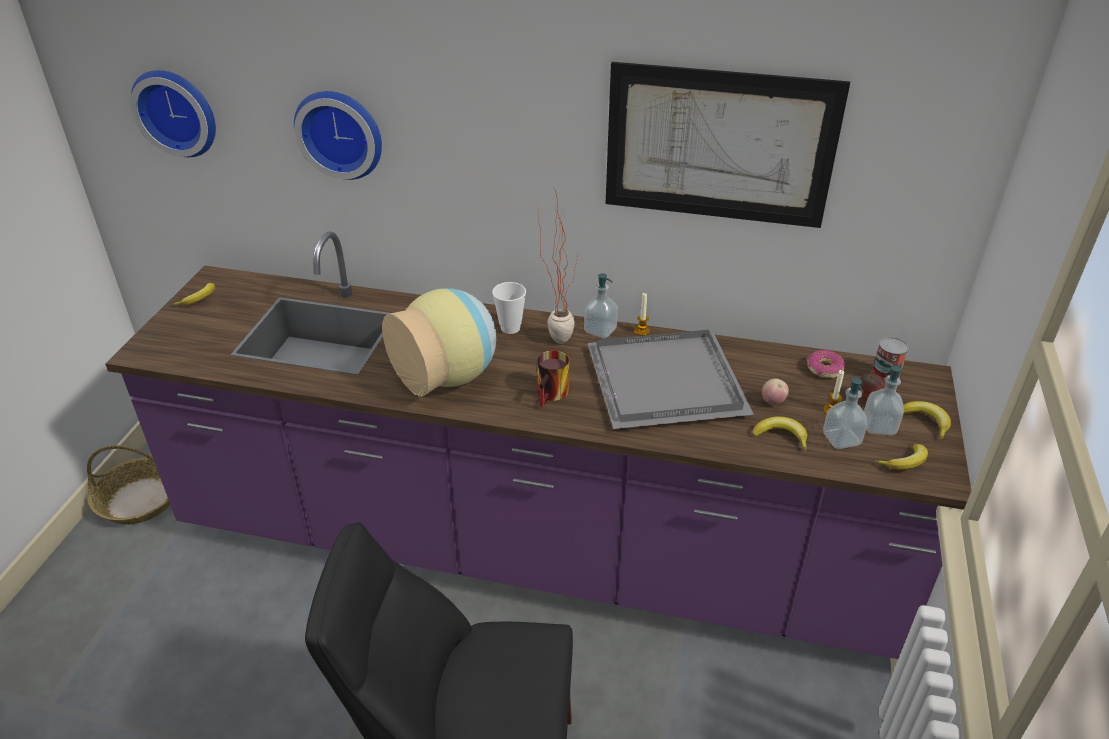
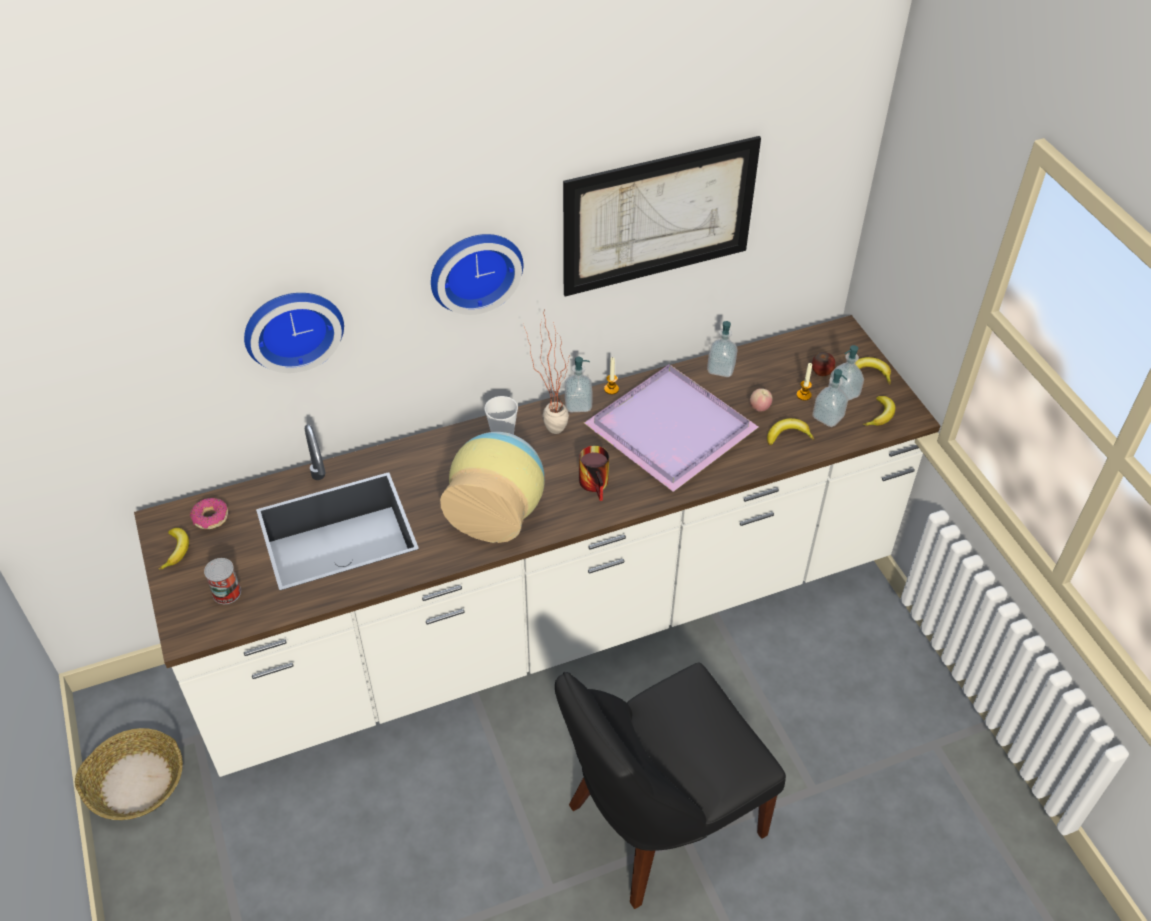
camera: 35 degrees left, 10 degrees up
(178, 111) = (92, 371): wall clock -> wall clock (474, 269)
(554, 553) = (574, 613): purple counter -> white counter
(662, 380) = (667, 429): grey tray -> purple tray
(763, 356) = (721, 369): none -> soap dispenser
(824, 369) = (771, 360): donut -> donut (210, 518)
(885, 375) = (815, 345): can -> can (227, 592)

